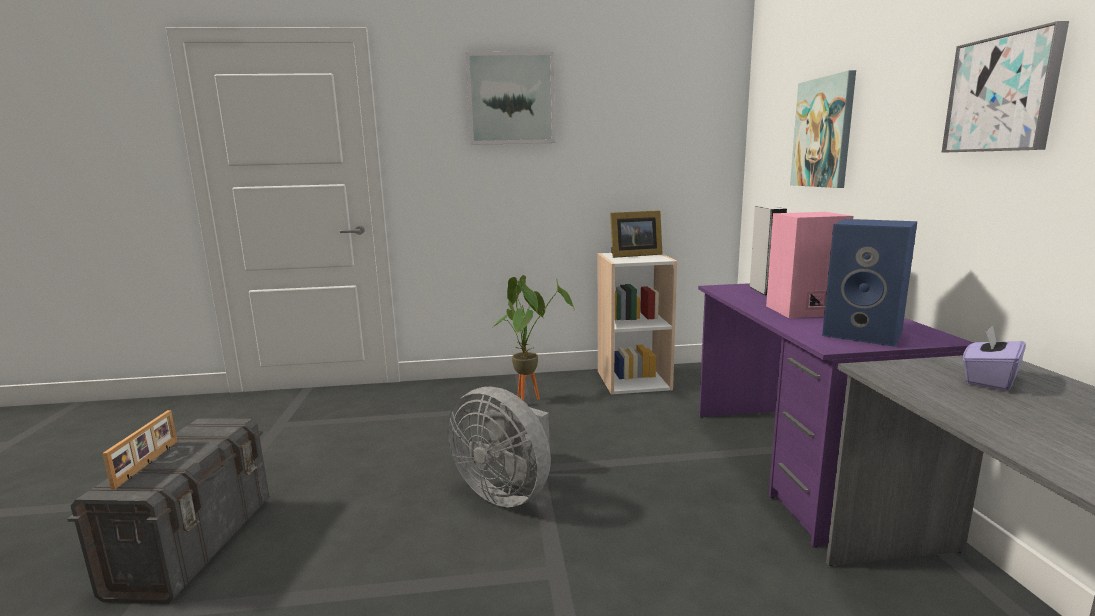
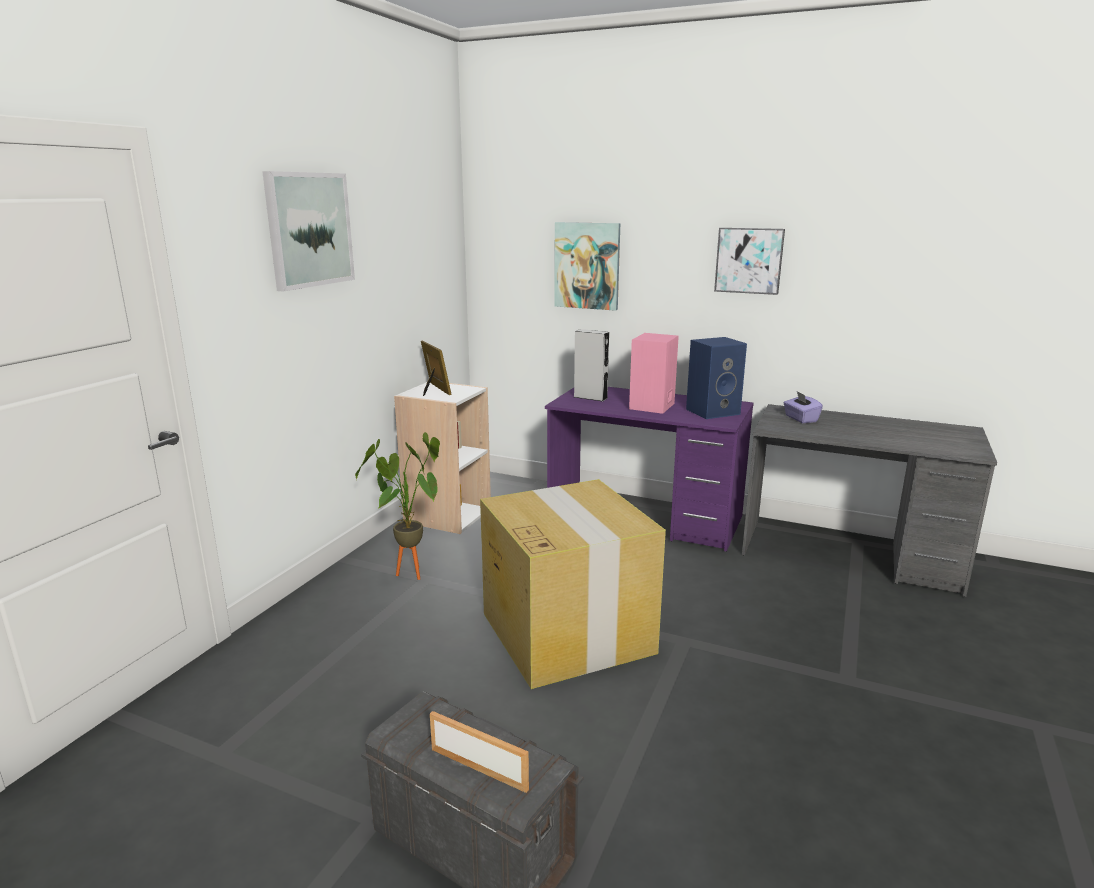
camera: 60 degrees left, 5 degrees up
(506, 491) = (566, 632): grey fan -> cardboard box
(633, 255) = (434, 390): picture frame -> picture frame turned 45 degrees counterclockwise

